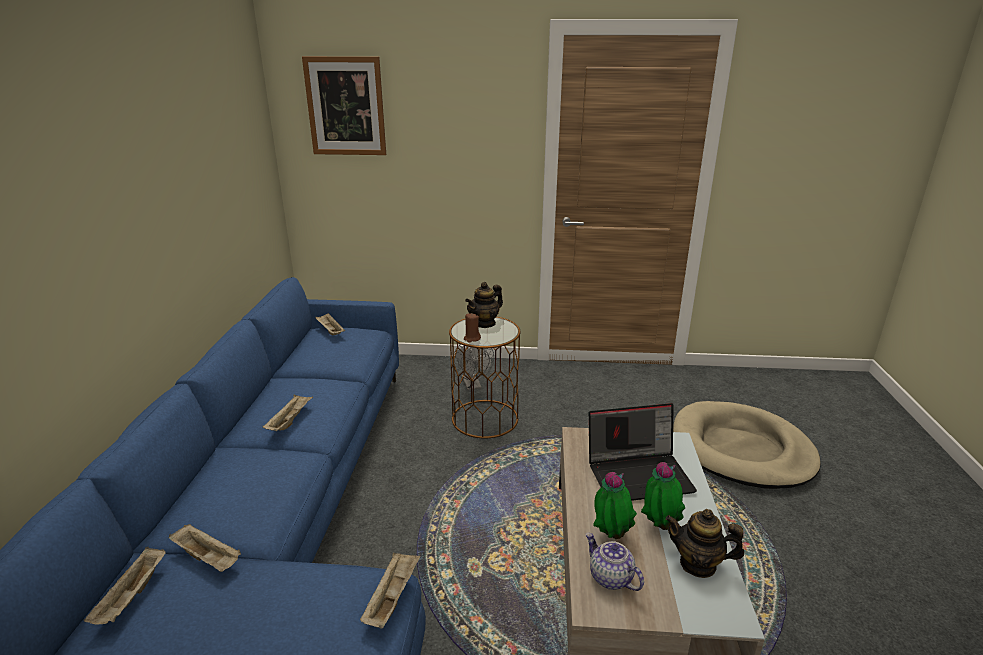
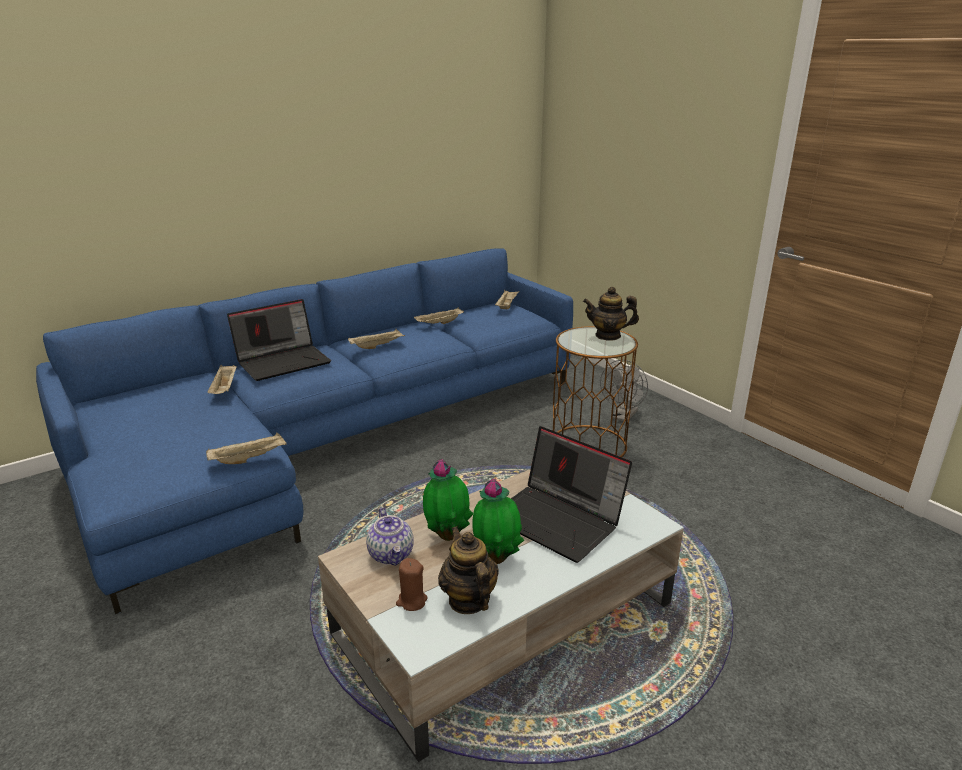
camera: 50 degrees right, 0 degrees up
(132, 597) = (175, 386): beige tray -> beige tray (439, 324)
(222, 488) = (284, 361): none -> laptop
(345, 106) = (596, 86): picture -> none
(472, 338) = (571, 341): brown candle -> brown candle (411, 601)
(610, 578) = (391, 554): teapot -> teapot turned 150 degrees clockwise
(741, 449) = (830, 627): beige dog bed -> none

